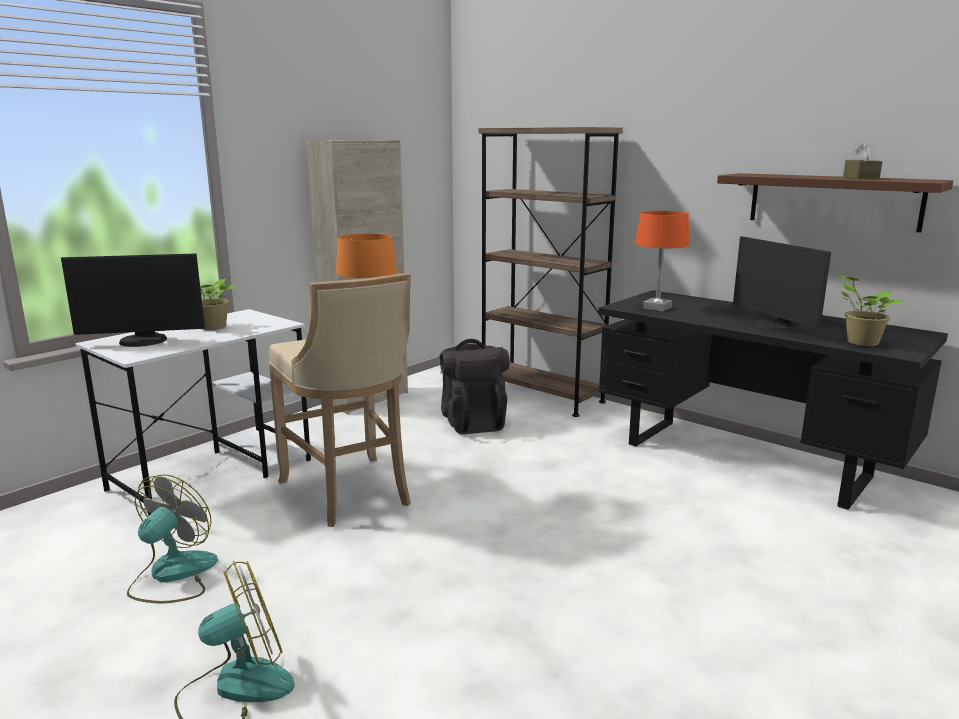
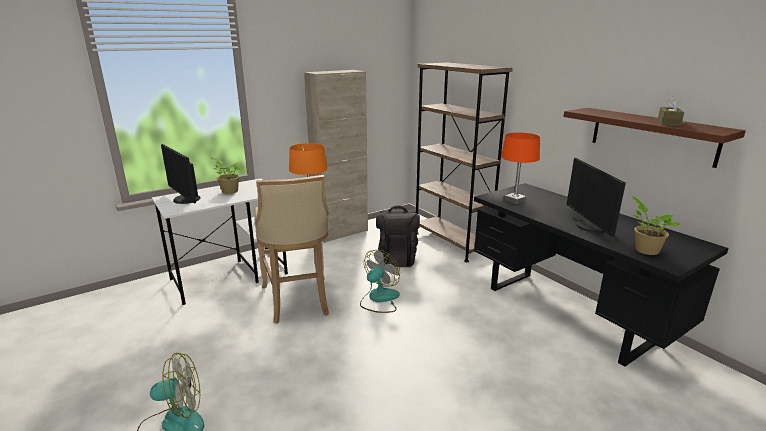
camera: 15 degrees right, 5 degrees up
(142, 341) = (185, 199): monitor -> monitor turned 45 degrees clockwise
(172, 575) = (177, 342): fan -> fan (379, 299)

